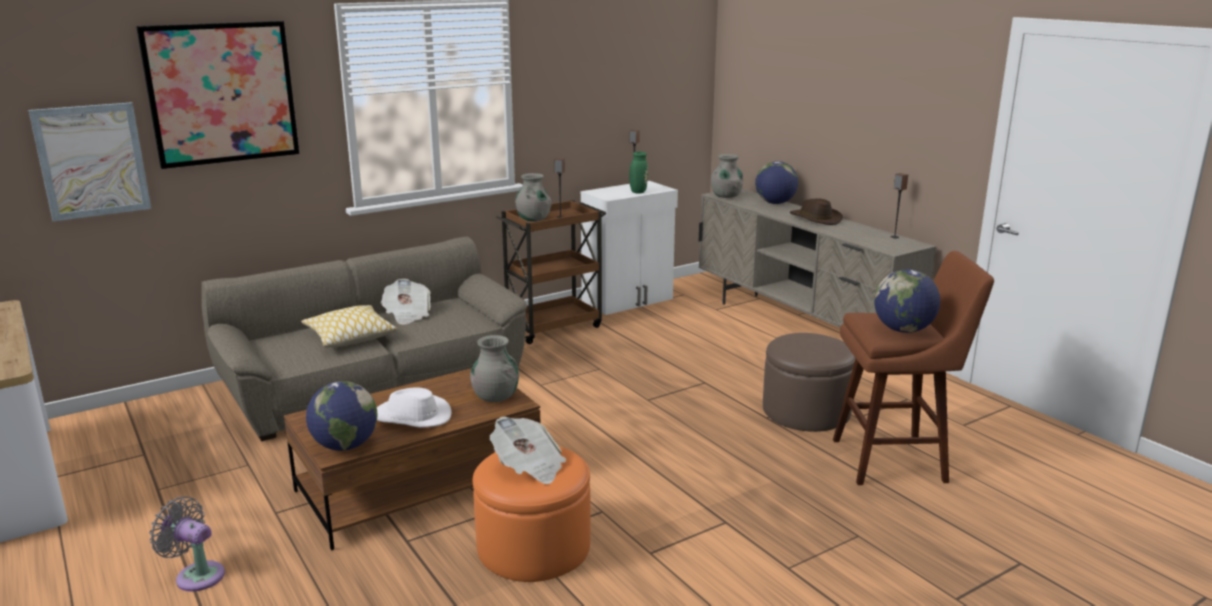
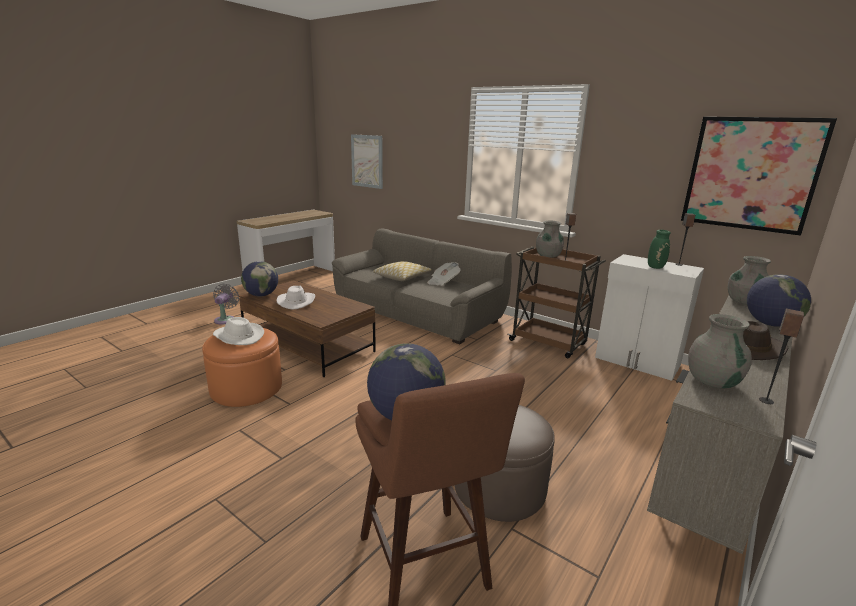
camera: 70 degrees right, 0 degrees up
(222, 93) = (414, 136): picture -> picture (751, 174)
(495, 397) = (328, 315): grey vase -> grey vase (712, 381)
(529, 467) = (238, 336): newspaper -> white hat

